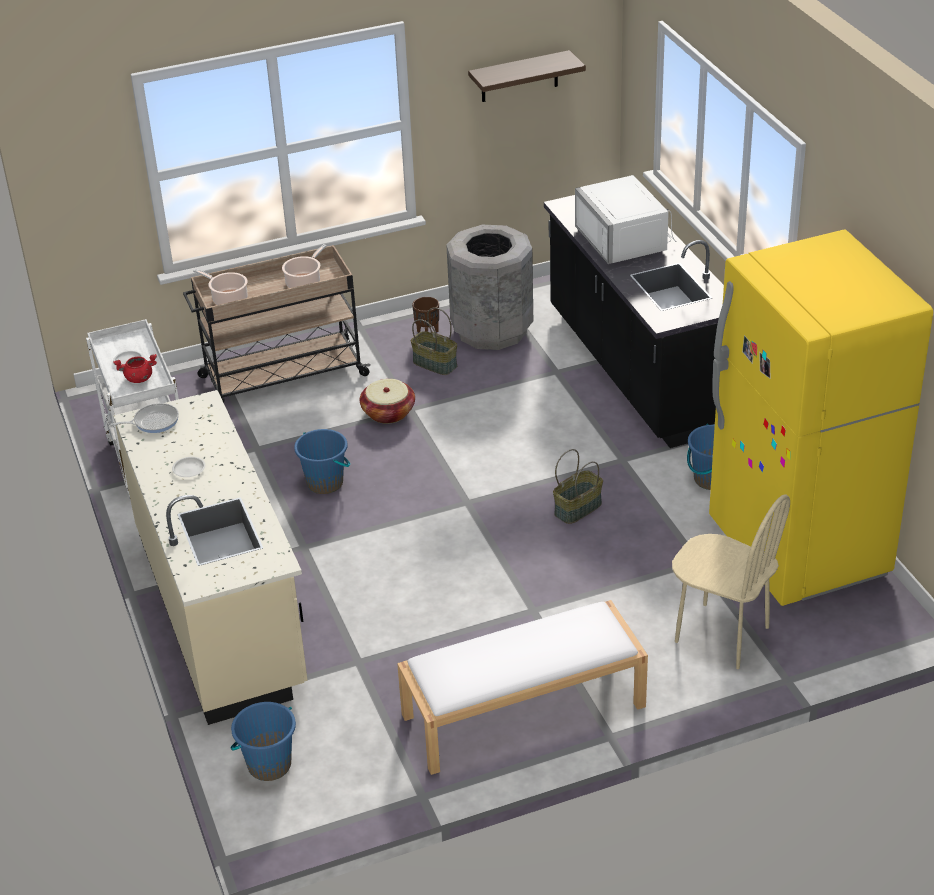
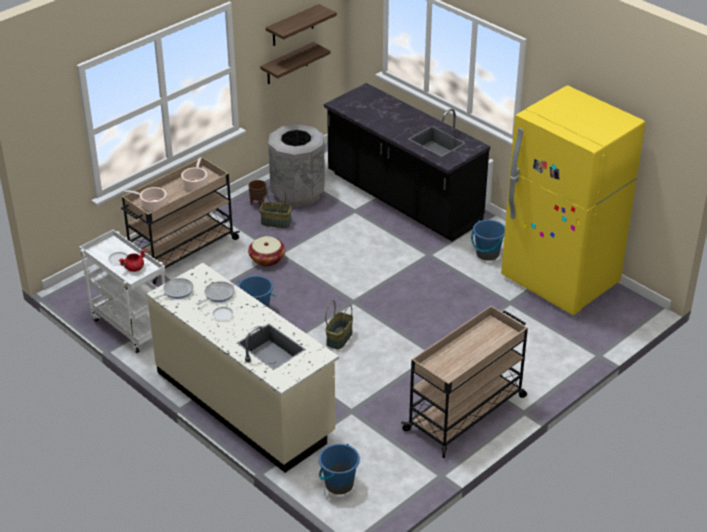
camera: 25 degrees left, 0 degrees up
(203, 439) = (218, 295): none -> frying pan
(508, 133) = (287, 64): none -> shelf
(522, 712) = (466, 412): white bench -> beige cart
(577, 508) = (421, 289): basket -> basket (339, 338)
(627, 239) = (391, 117): white microwave -> none
(721, 635) = (548, 340): beige chair -> none

